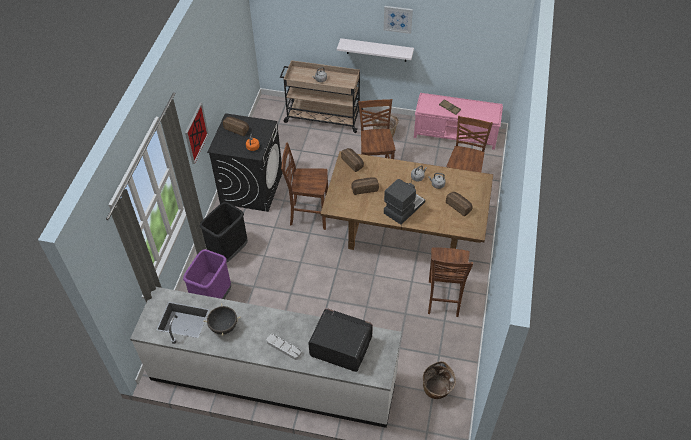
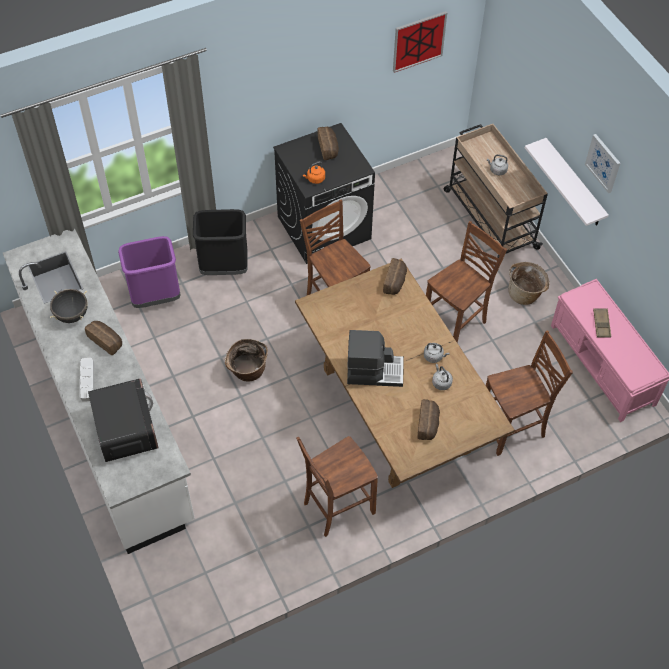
camera: 50 degrees right, 5 degrees up
(196, 133) = (260, 115): picture -> picture (418, 41)
(364, 188) = (368, 317): bread -> bread (106, 340)
(437, 390) = (211, 574): basket -> basket (247, 371)

